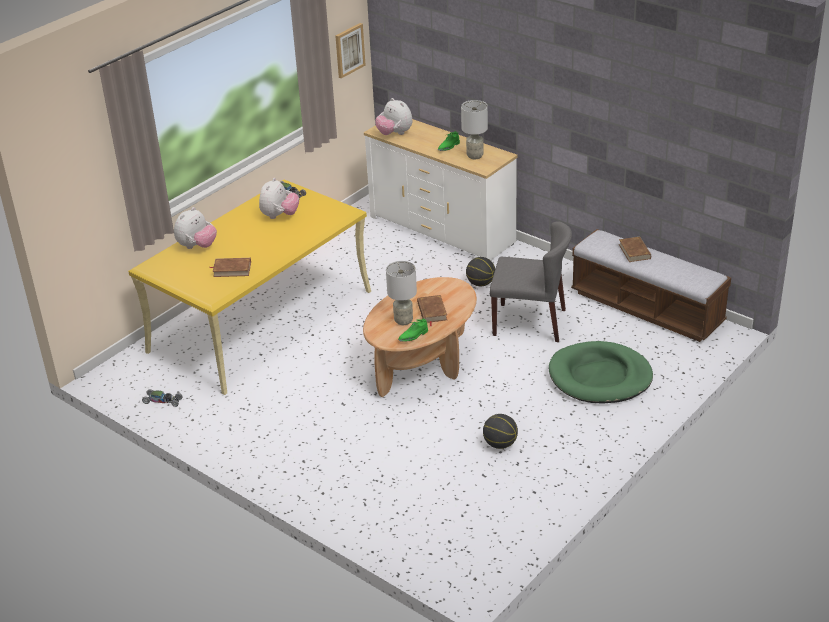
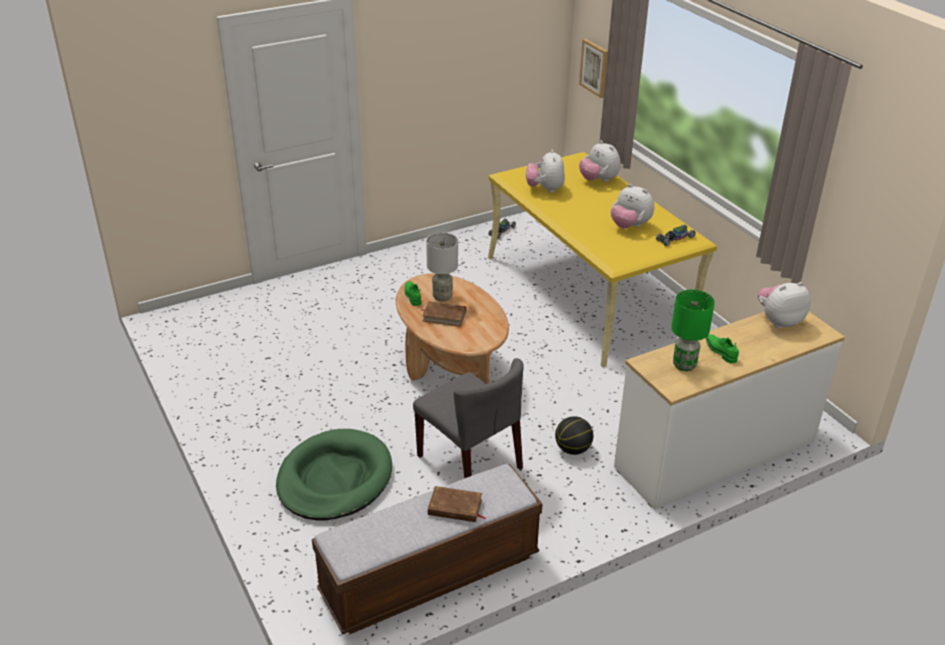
camera: 110 degrees right, 0 degrees up
(232, 269) = (545, 189): brown book -> plush toy
(349, 50) = (872, 220): picture -> picture (594, 68)
(475, 156) = (684, 365): grey table lamp -> green table lamp
(500, 444) = (296, 378): basketball -> none
(530, 322) = (470, 462): grey chair -> grey chair turned 75 degrees counterclockwise

